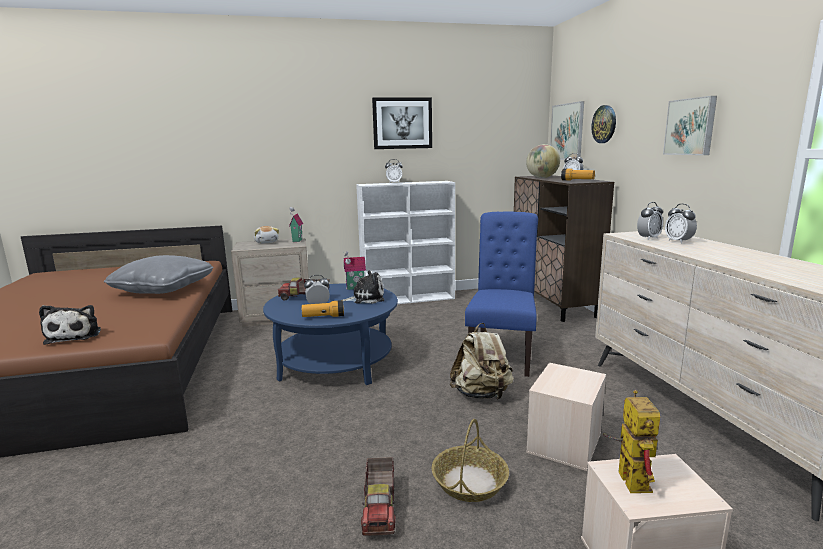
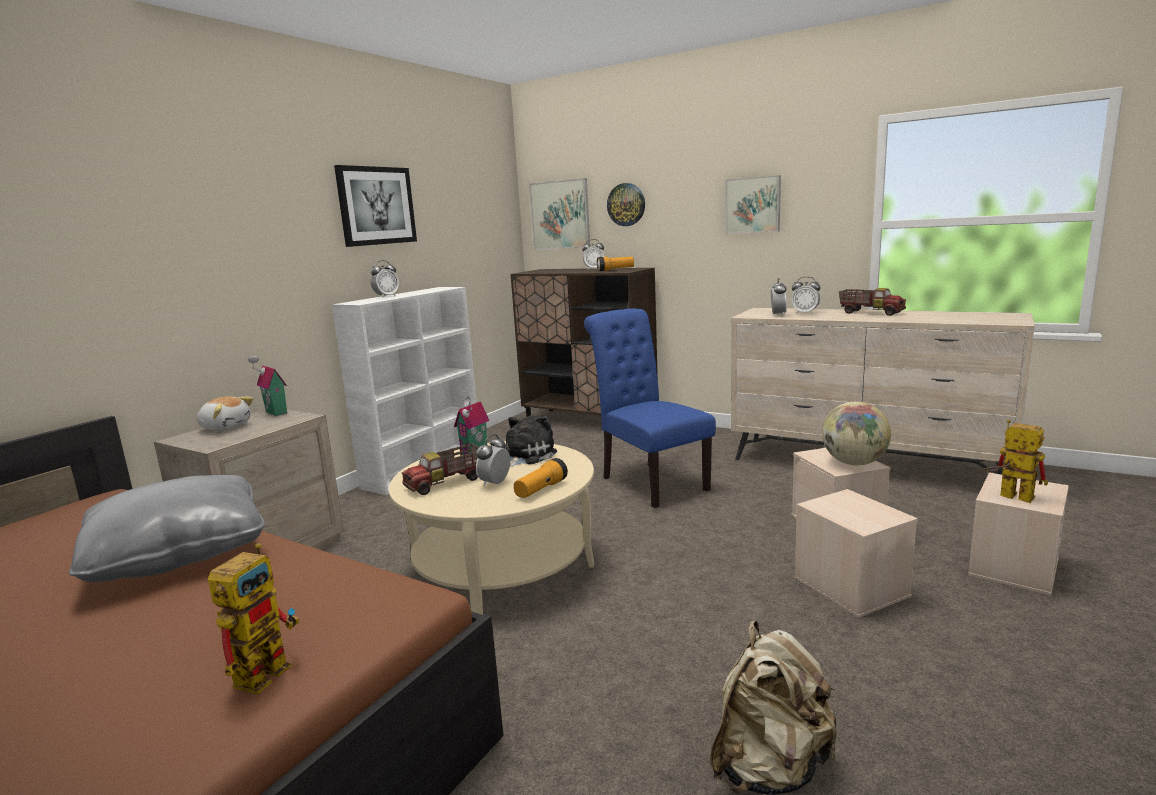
camera: 45 degrees left, 0 degrees up
(75, 335) = (267, 668): plush toy -> toy robot
(335, 362) = (501, 565): blue coffee table -> beige coffee table
(380, 508) = (846, 646): toy truck -> toy truck (871, 313)
(469, 481) = (848, 586): basket -> beige storage box
(481, 394) = (710, 521): beige backpack -> beige backpack (770, 767)
(542, 178) = (556, 271): globe -> globe (853, 463)

